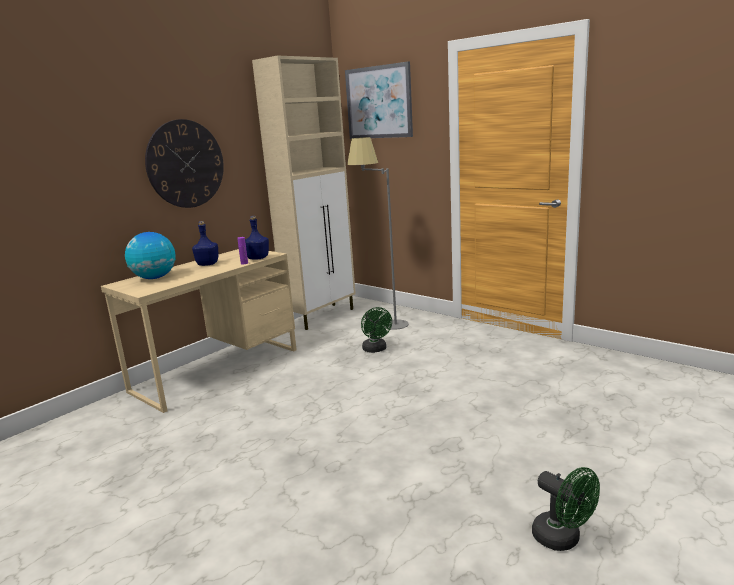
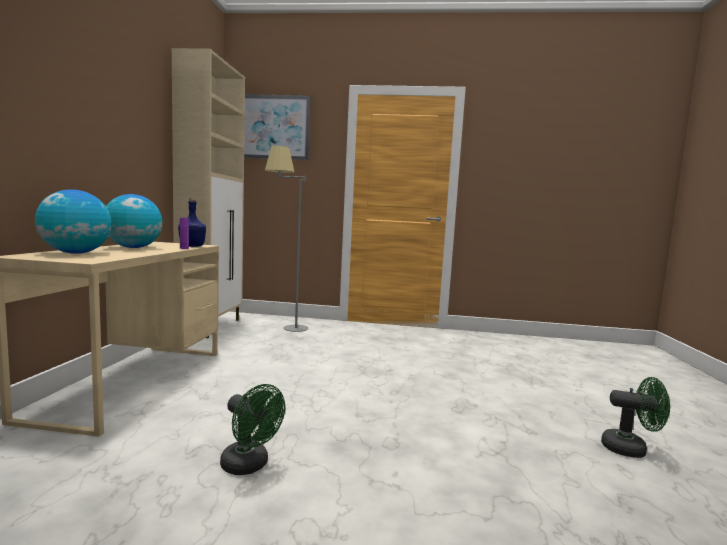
camera: 35 degrees left, 10 degrees down
(185, 164) = (103, 128): wall clock -> none
(207, 264) = (133, 248): blue bottle -> globe
(376, 349) = (302, 347): green fan -> green fan (250, 466)

